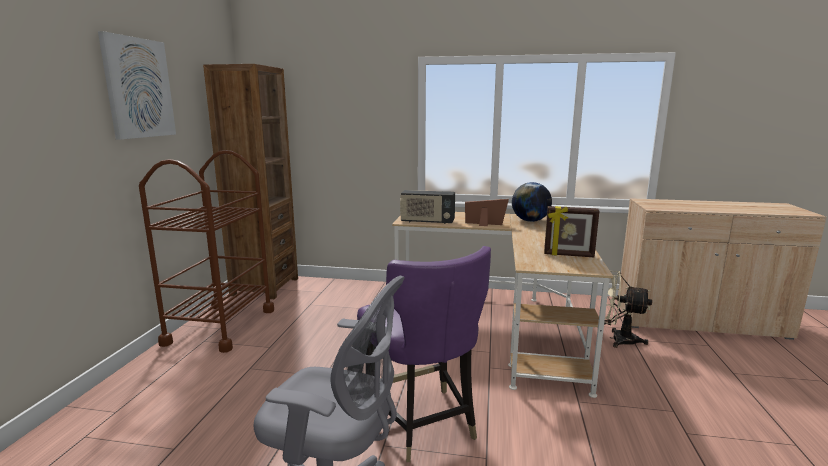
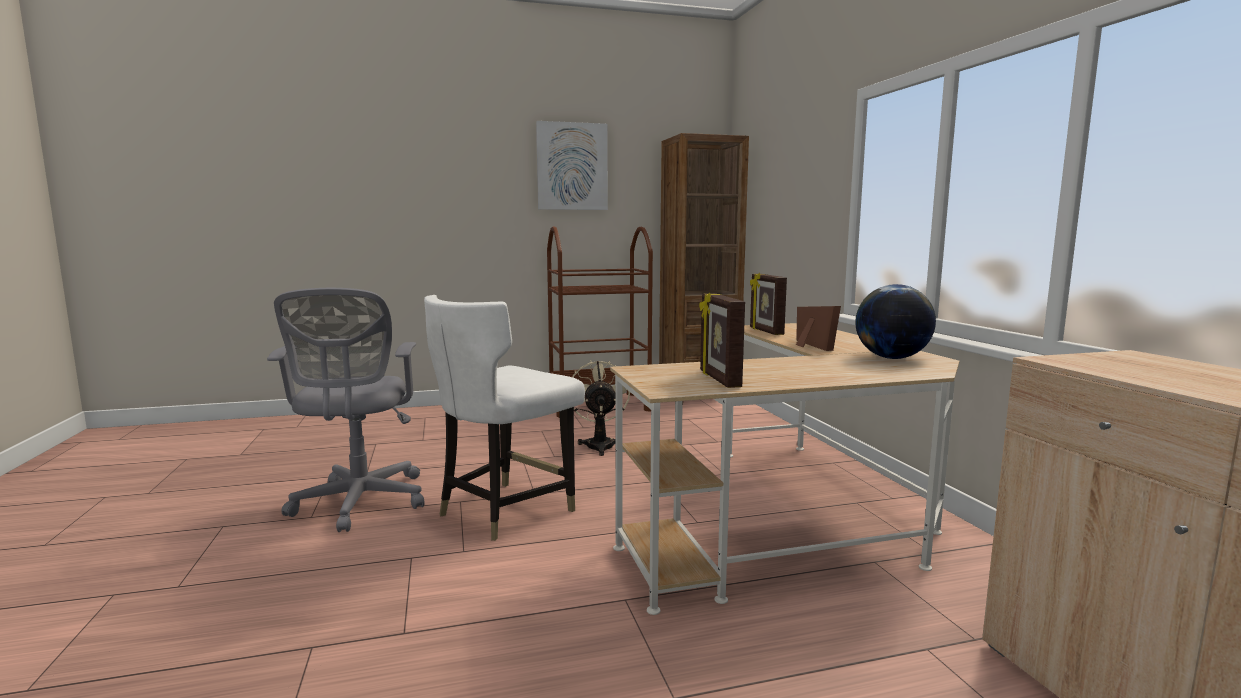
camera: 65 degrees right, 5 degrees down
(422, 423) = (504, 511): purple chair -> white chair
(427, 222) = (765, 331): radio -> picture frame
(617, 339) = (897, 629): beige fan -> beige fan (599, 444)

